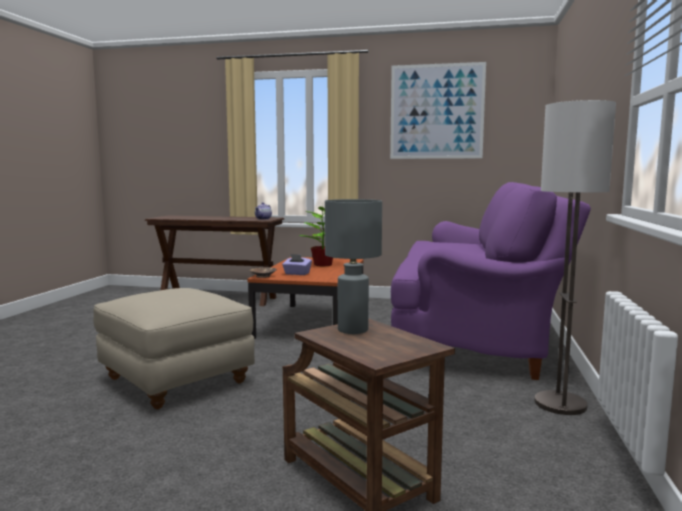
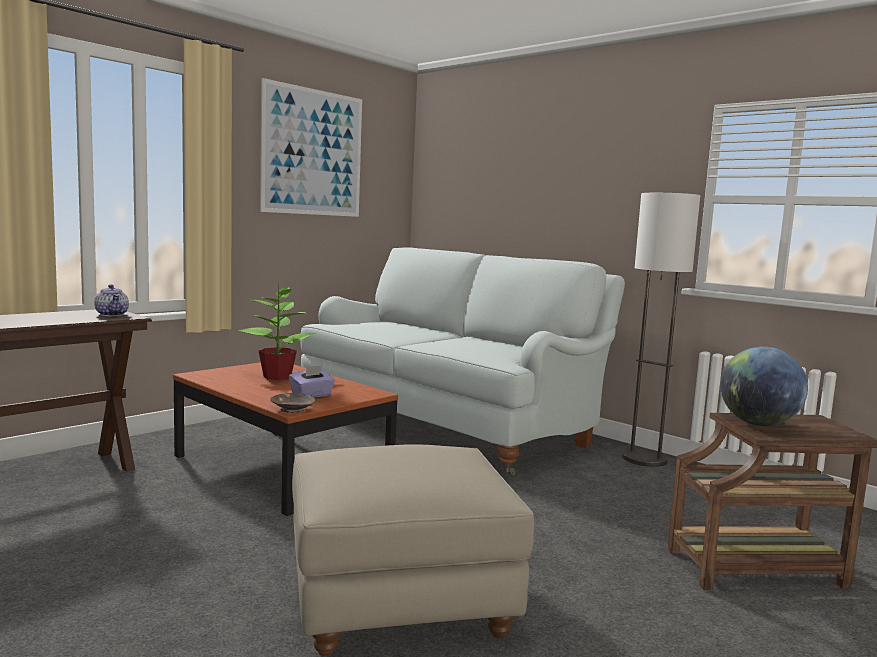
camera: 60 degrees left, 0 degrees up
(352, 330) = (758, 424): grey table lamp -> globe
(476, 334) = (448, 424): purple sofa -> white sofa

